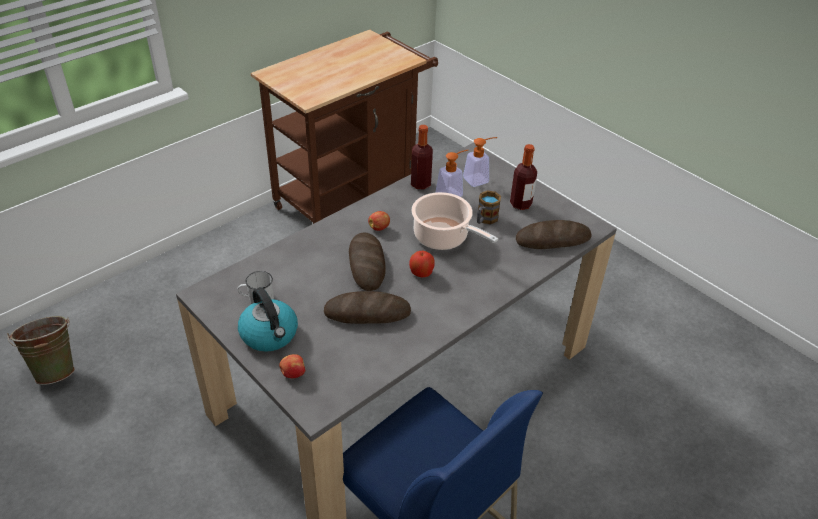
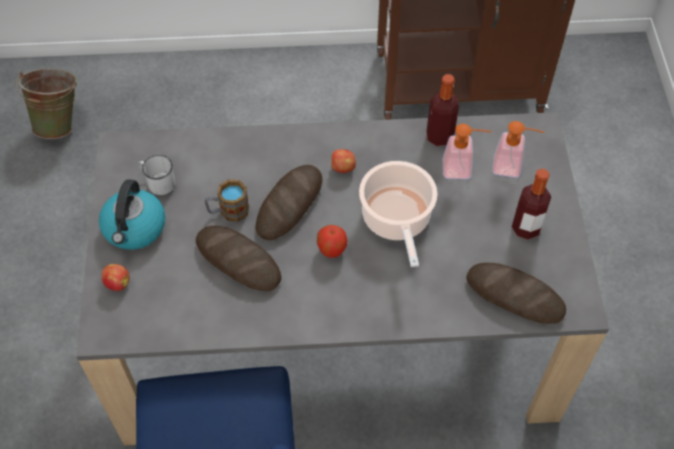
camera: 40 degrees right, 15 degrees up
(485, 219) = (464, 224): mug -> mug (228, 211)

